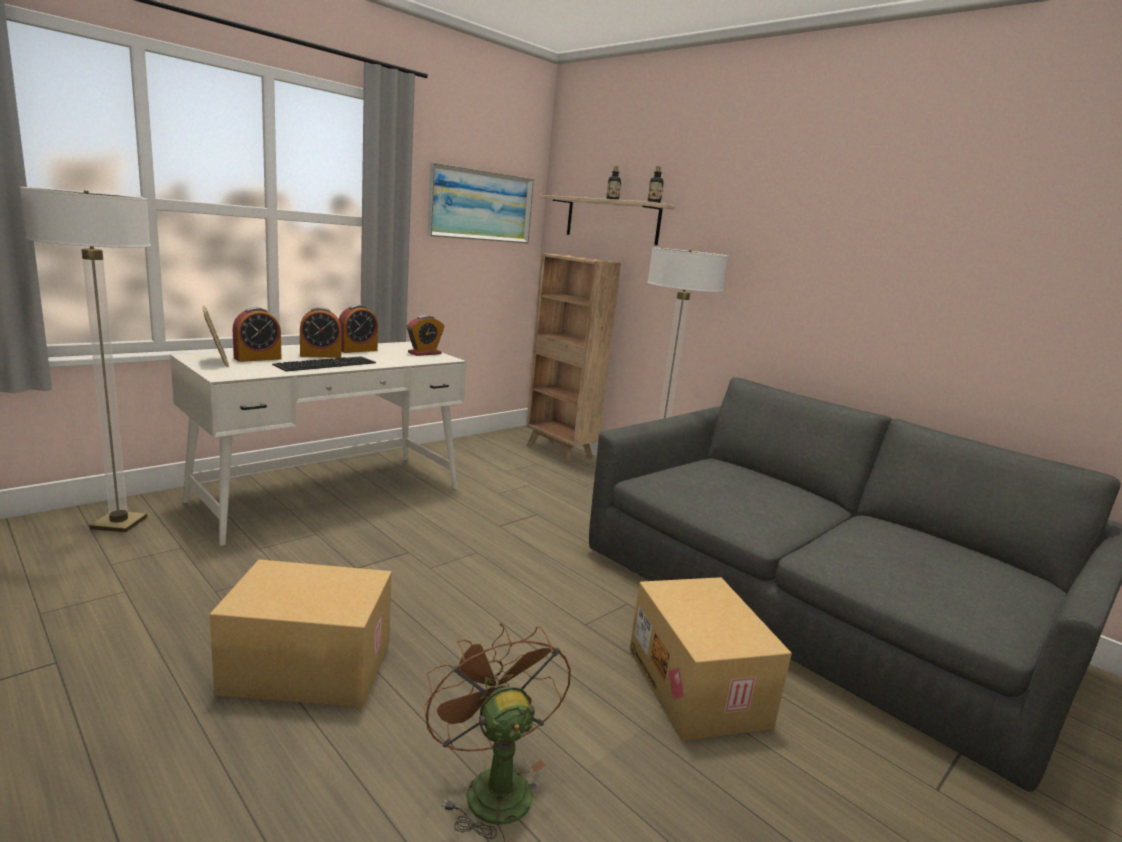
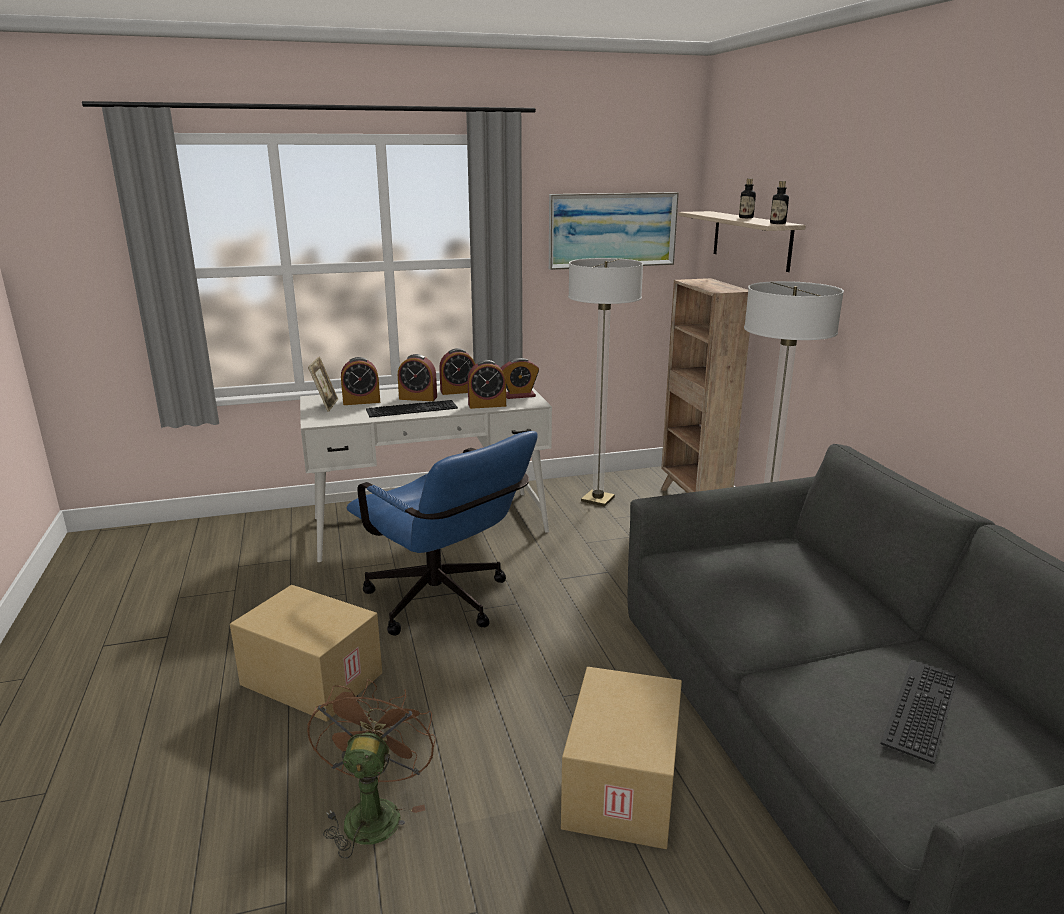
camera: 30 degrees right, 5 degrees up
(119, 523) = (262, 532): floor lamp -> floor lamp (597, 499)
(402, 360) = (487, 405): none -> alarm clock
(405, 565) = (445, 604): none -> blue office chair
(919, 554) = (918, 706): none -> keyboard

